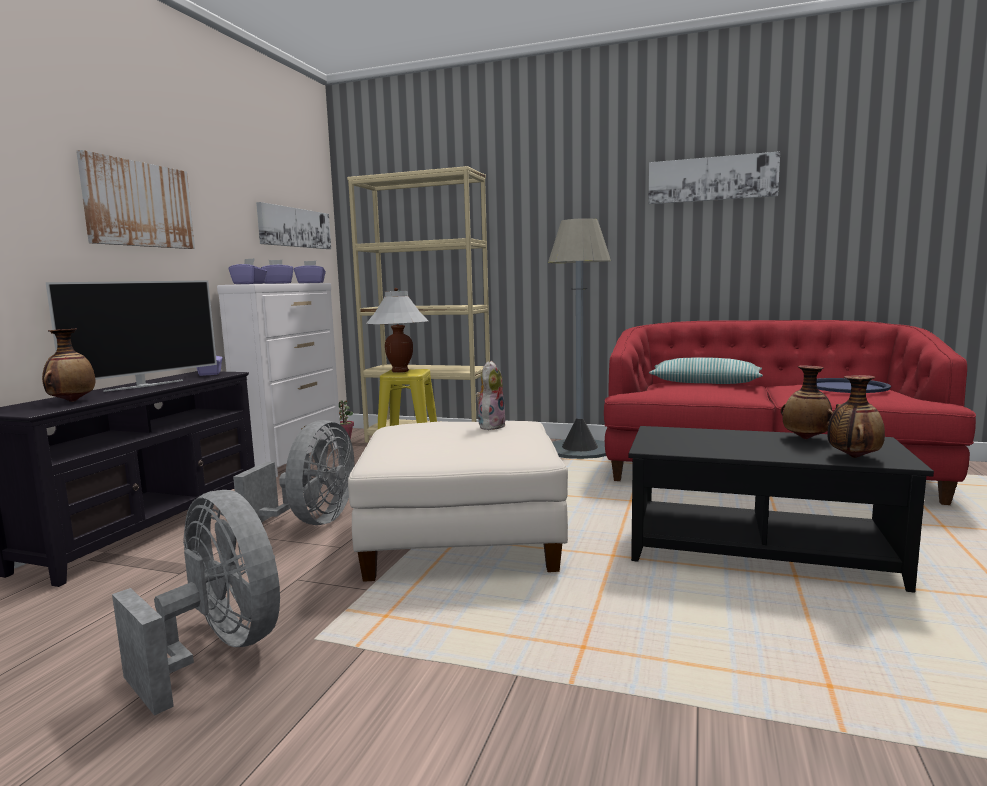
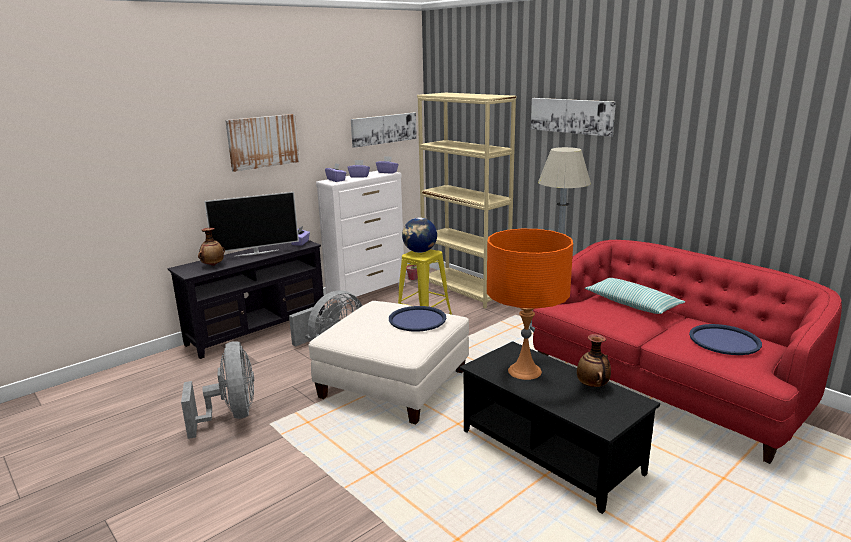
camera: 30 degrees right, 10 degrees up
(400, 371) = (420, 251): white table lamp -> globe
(490, 426) = (417, 319): plush toy -> blue tray
(711, 179) = (686, 122): picture -> picture (571, 116)
(711, 442) = (524, 371): none -> orange table lamp
(853, 457) = (584, 412): vase -> none

